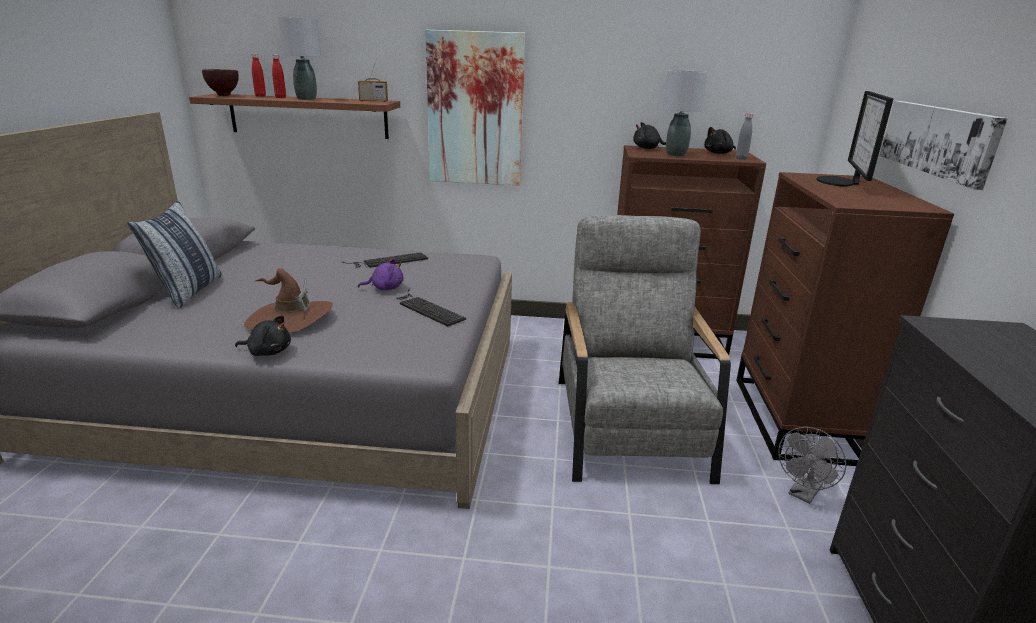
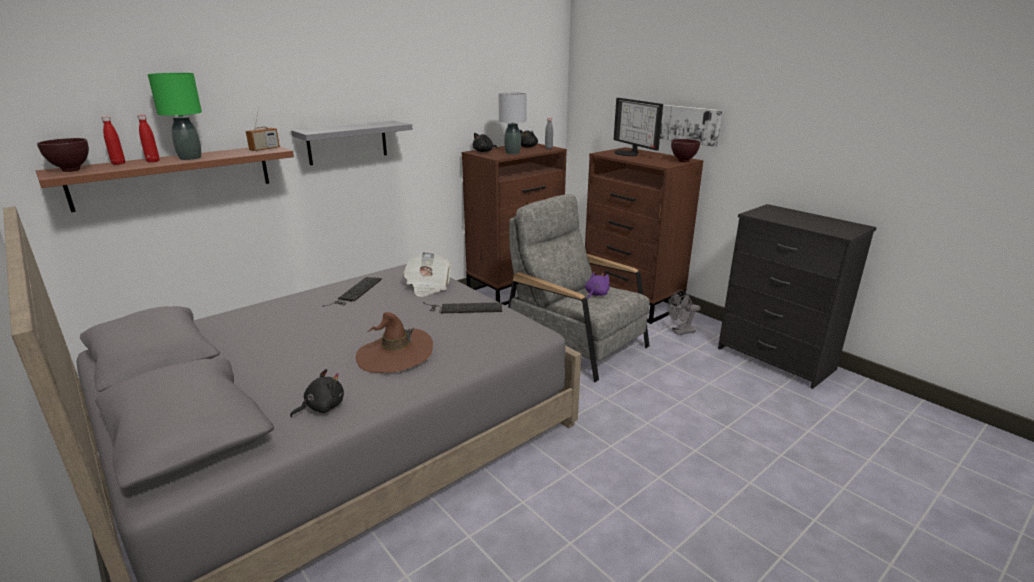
camera: 45 degrees left, 0 degrees up
(188, 291) = (248, 380): pillow -> none
(268, 352) = (437, 377): black plush toy -> black plush toy (322, 407)
(307, 99) = (190, 158): grey table lamp -> green table lamp
(385, 288) = (404, 309): purple plush toy -> purple plush toy (596, 294)
(446, 278) = (428, 286): none -> newspaper
(475, 110) = (347, 142): picture -> grey shelf
(803, 494) = (680, 332): grey fan -> grey fan turned 75 degrees clockwise
(903, 207) = (684, 161): none -> brown bowl

